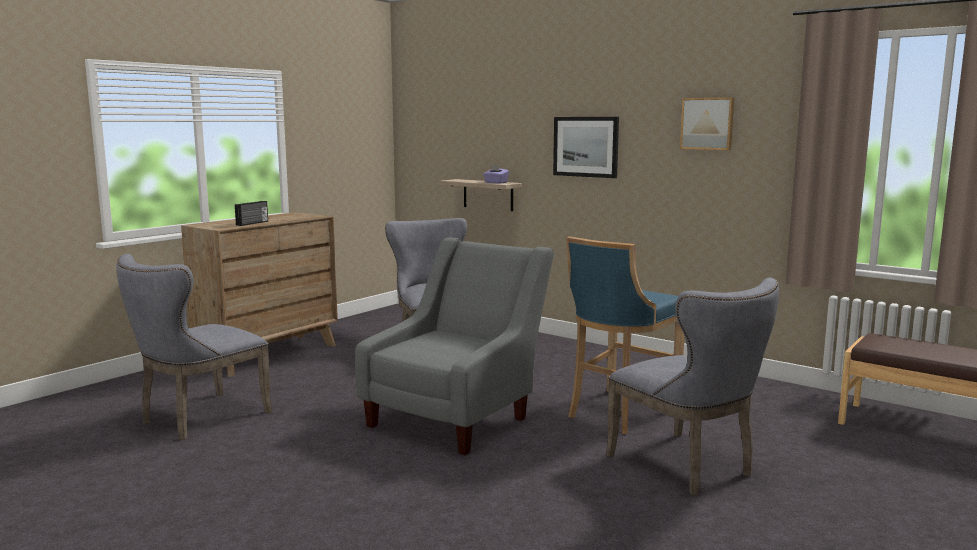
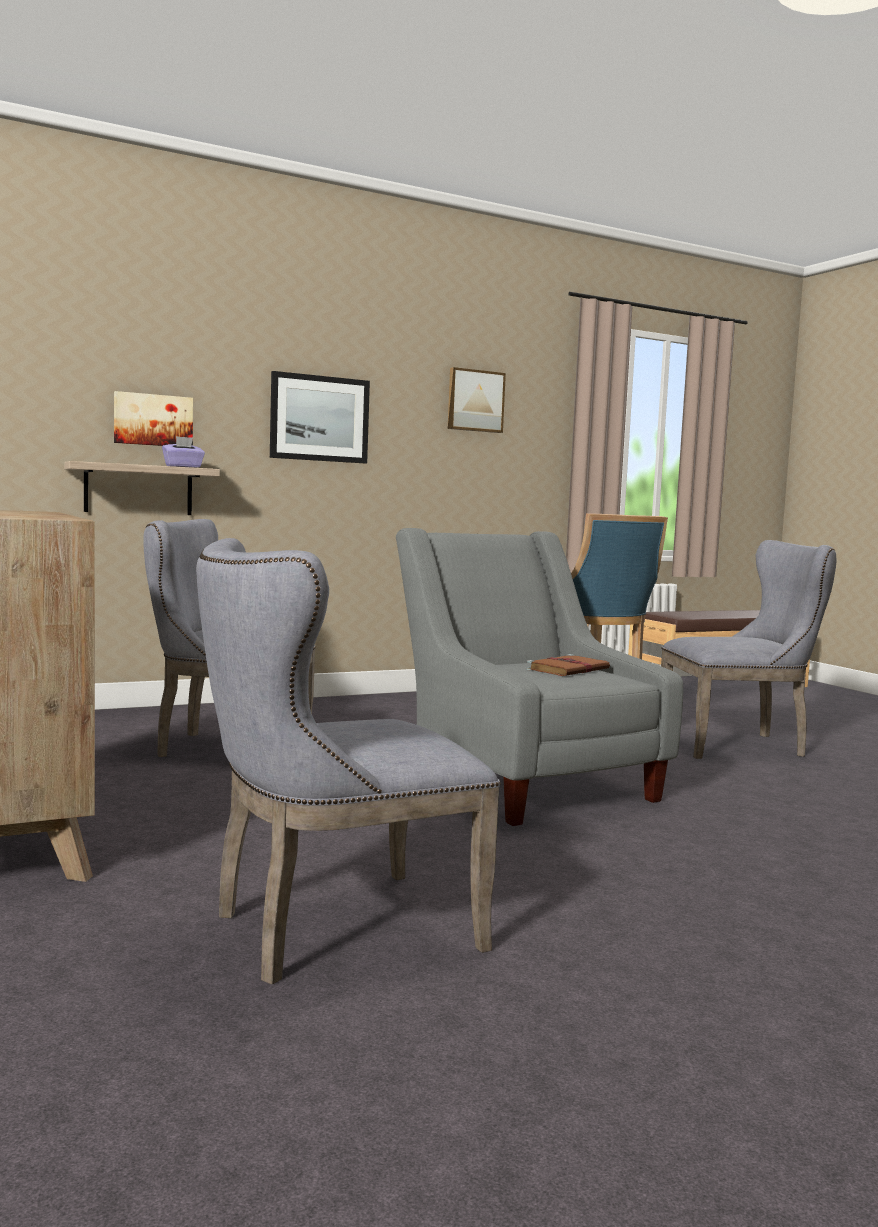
camera: 65 degrees left, 5 degrees down
(198, 419) = (329, 930): grey chair -> grey chair turned 90 degrees clockwise
(253, 223) = (35, 515): radio -> none
(456, 347) = (568, 669): none -> brown book
(494, 153) = (153, 420): none -> picture

